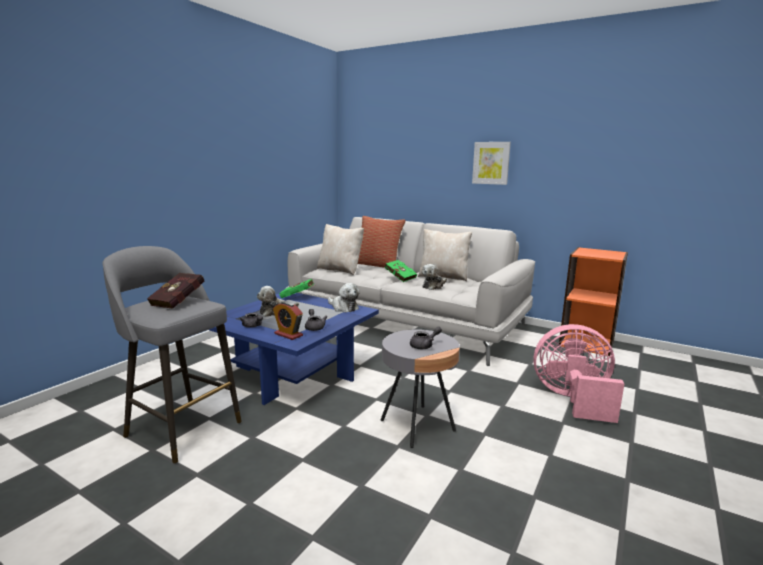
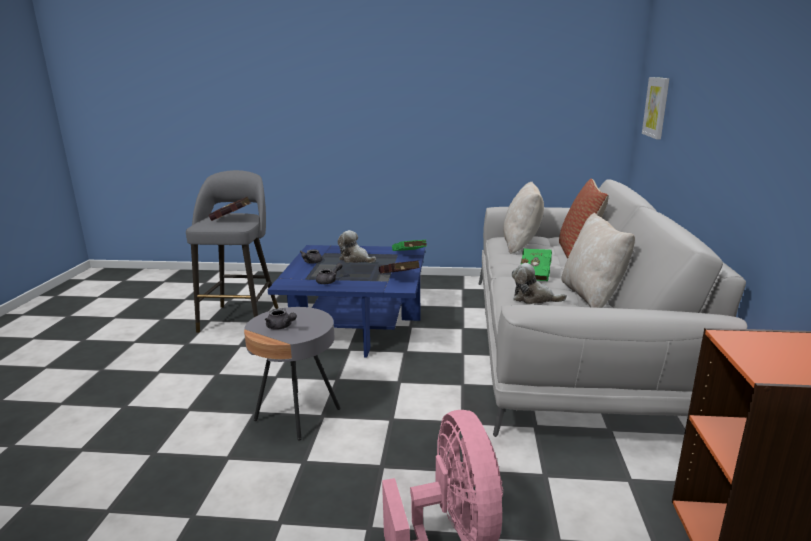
camera: 65 degrees right, 5 degrees up
(288, 335) = (301, 277): alarm clock -> none
(343, 308) = (399, 278): plush toy -> red book
(491, 163) = (748, 110): picture -> picture (656, 107)

